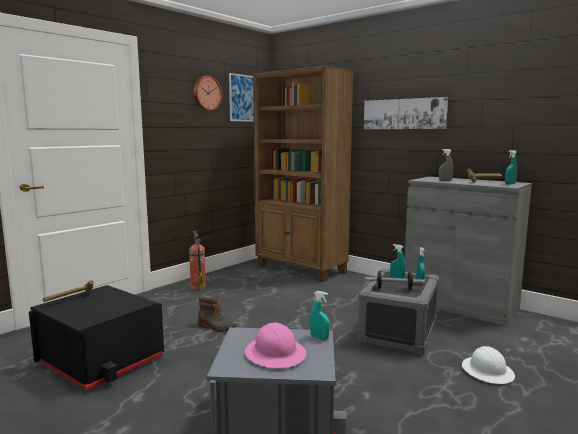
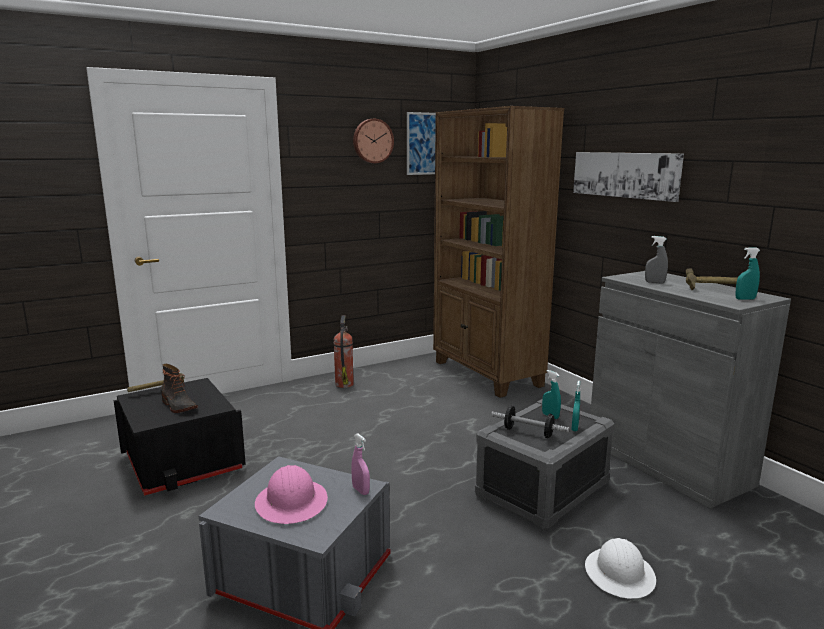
camera: 20 degrees right, 5 degrees up
(216, 327) = (325, 442): boot -> boot (178, 406)
(319, 338) = (360, 490): turquoise spray bottle -> pink spray bottle

